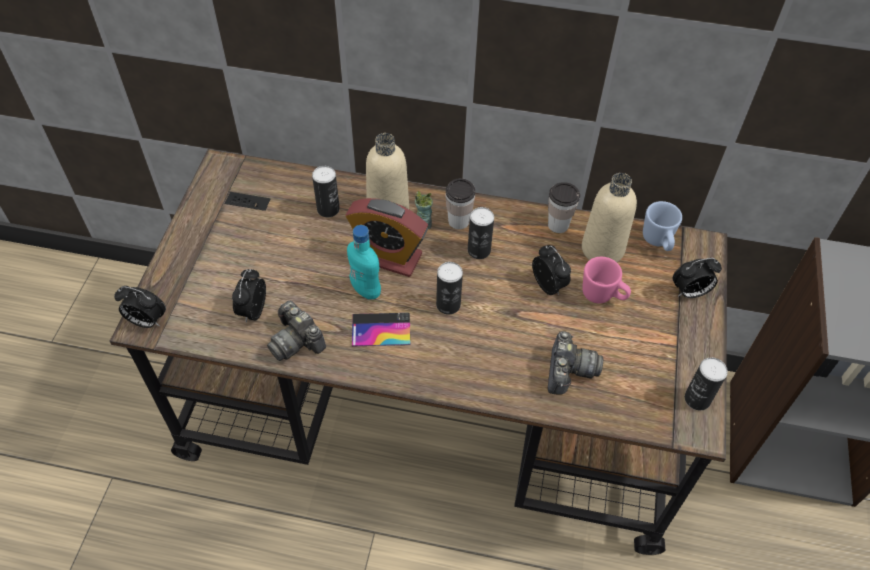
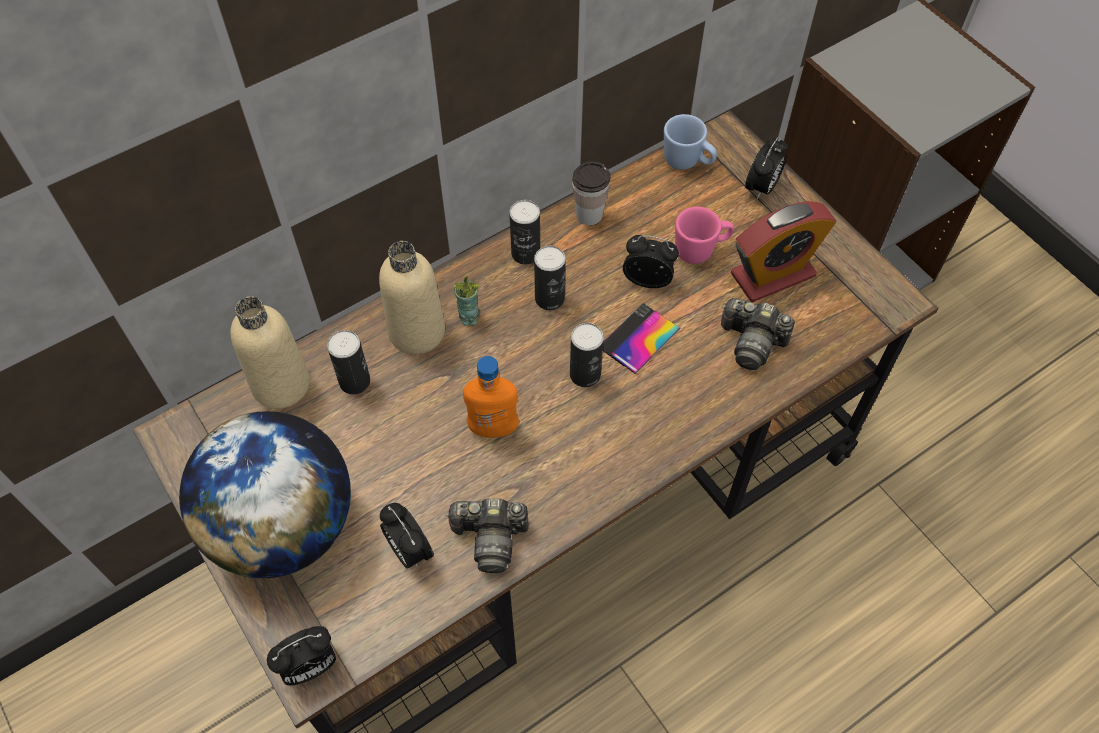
camera: 45 degrees left, 5 degrees up
(214, 248) = (284, 526): none -> globe
(366, 289) = (493, 428): turquoise bottle -> orange bottle
(381, 329) = (554, 453): phone -> phone (639, 338)
(388, 257) = (474, 377): alarm clock -> alarm clock (772, 274)
(458, 221) = (497, 286): cup -> none
(568, 371) = (752, 342): camera -> camera turned 150 degrees clockwise
(602, 249) = (651, 206): beige bottle -> beige bottle (281, 384)
(697, 399) = (867, 276): can -> can (525, 253)

